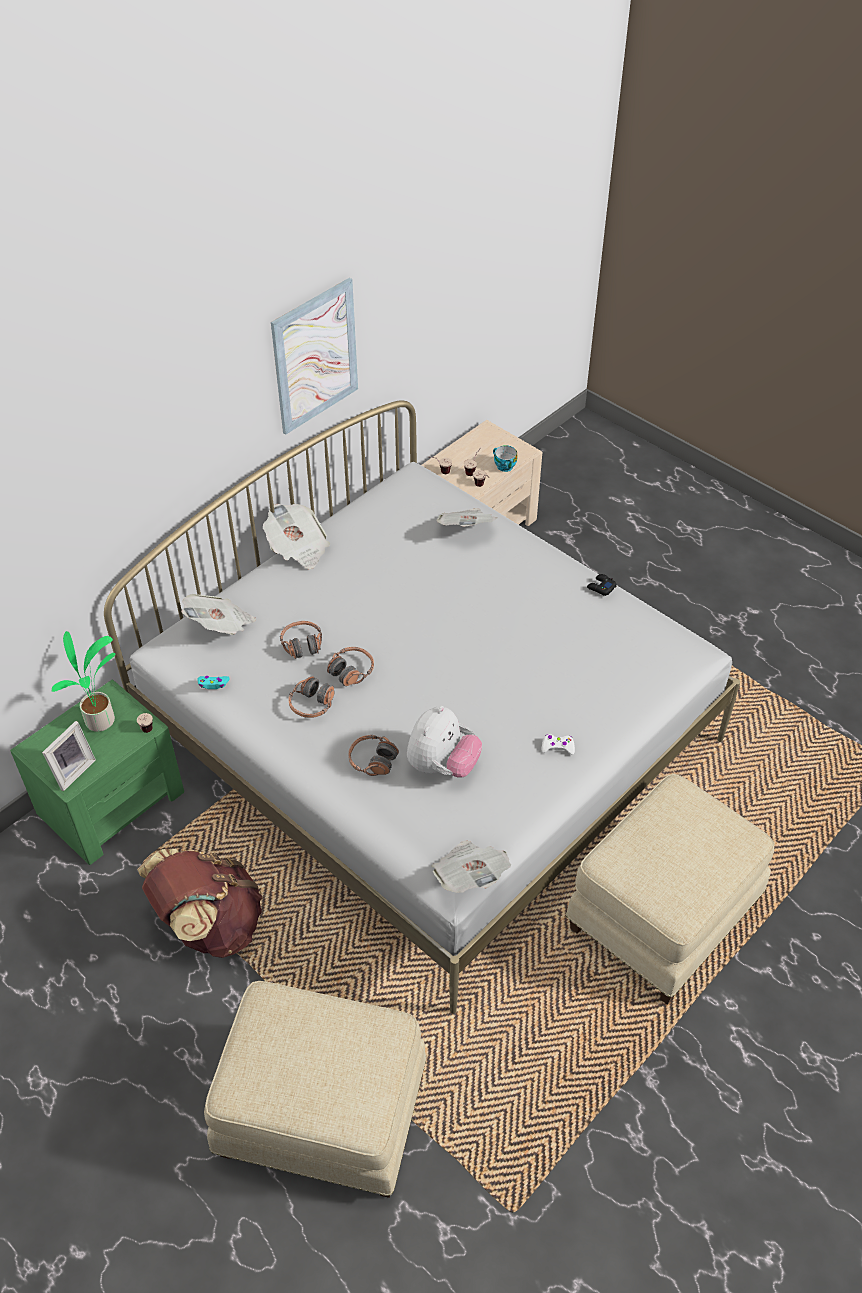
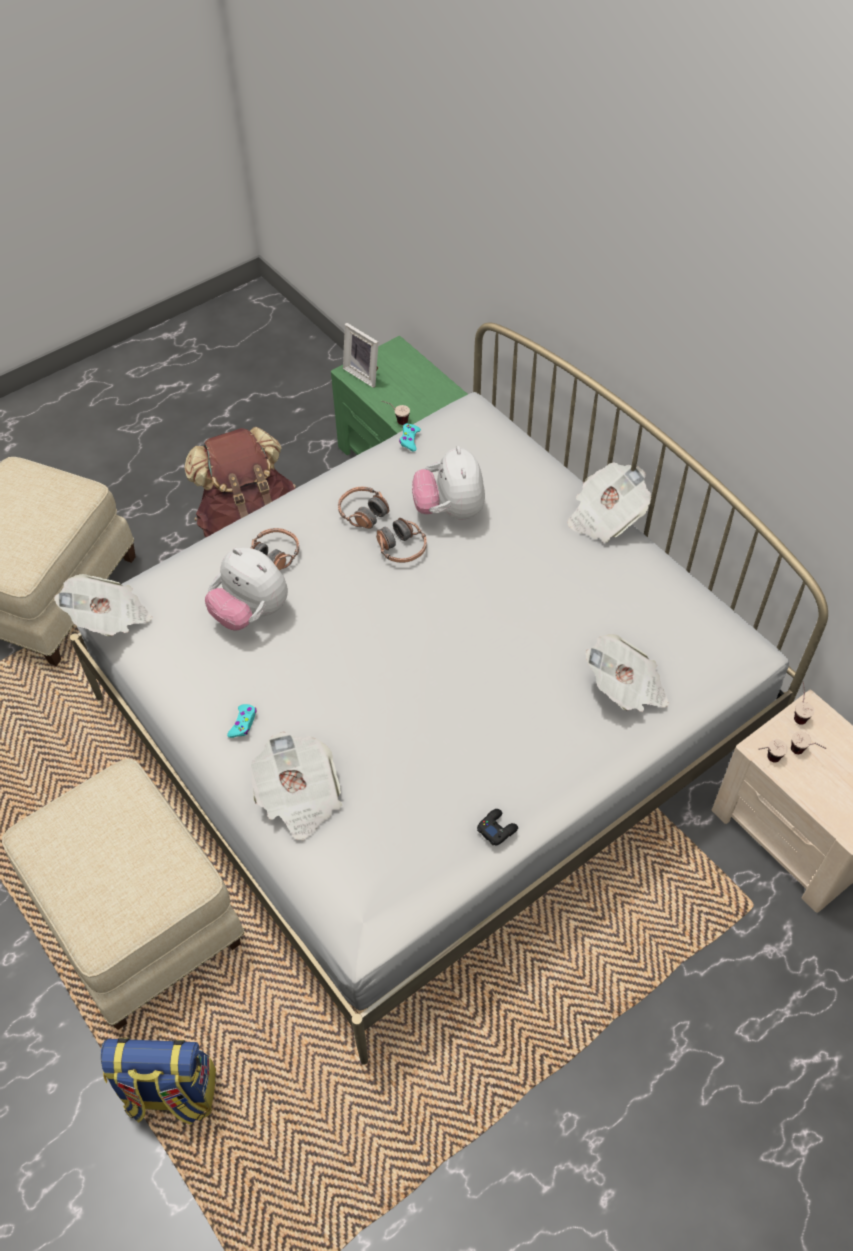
camera: 100 degrees right, 5 degrees up
(102, 721) = (418, 391): potted plant -> none
(221, 626) = (490, 448): newspaper -> newspaper (299, 798)
(302, 644) = (449, 510): headphones -> plush toy
(315, 356) = (748, 393): picture -> none
(503, 466) = (814, 795): cup -> none
(557, 747) = (243, 723): white game controller -> turquoise game controller
(787, 853) = (170, 1093): none -> backpack

